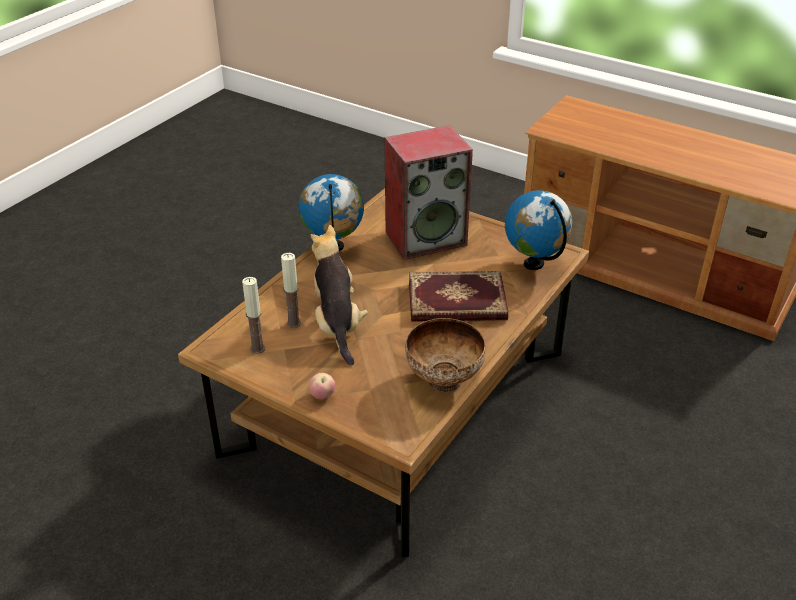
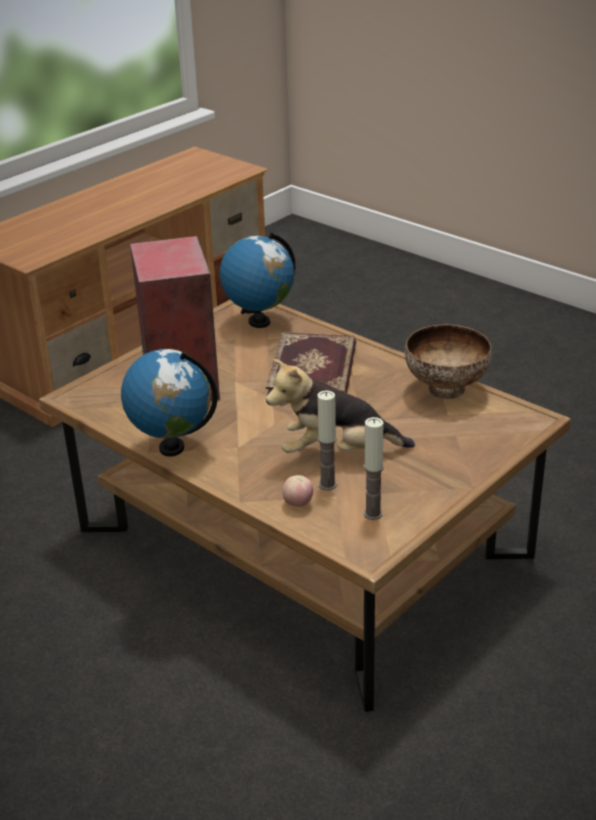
camera: 80 degrees left, 5 degrees down
(322, 396) = (465, 467): apple -> apple (298, 504)

